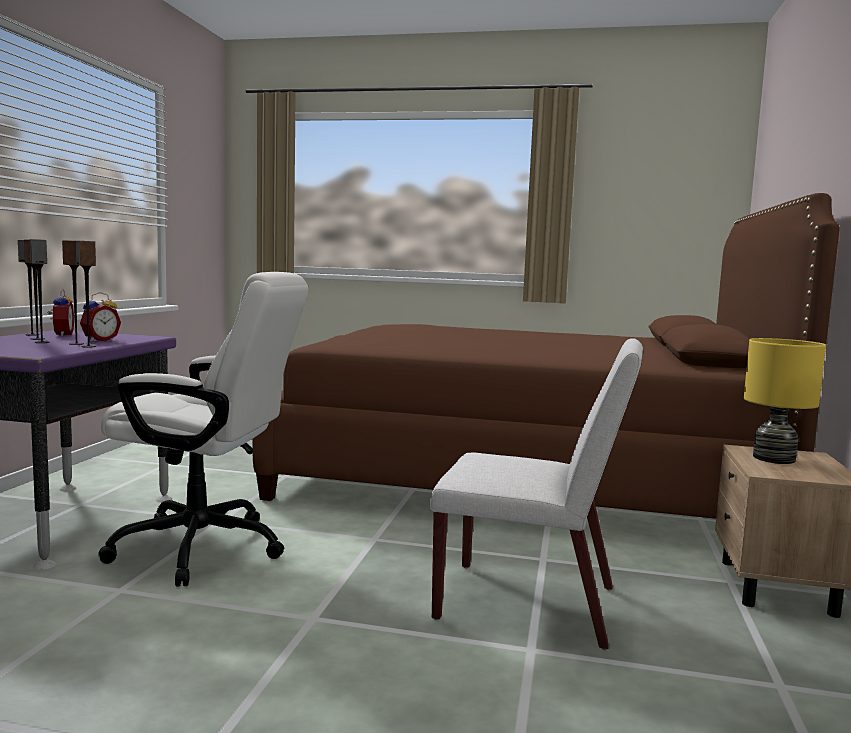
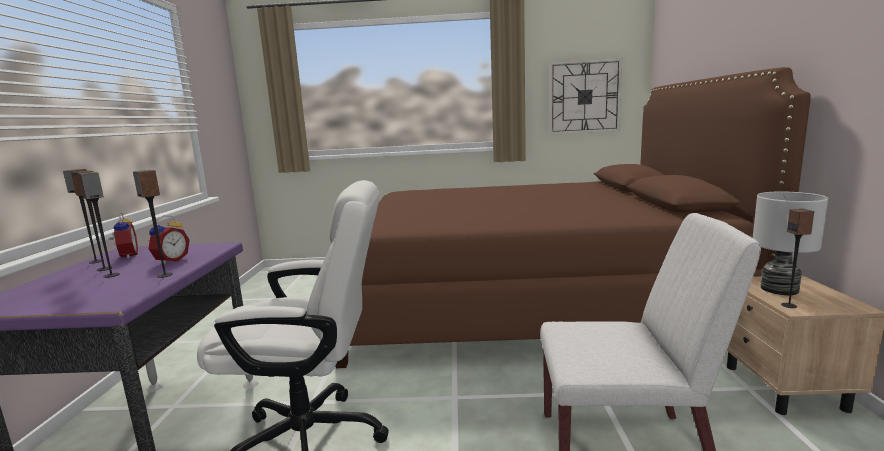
camera: 10 degrees left, 5 degrees up
(76, 344) = (150, 272): speaker -> speaker (789, 305)
(654, 226) = (584, 97): none -> wall clock
(774, 459) = (779, 289): yellow table lamp -> grey table lamp

